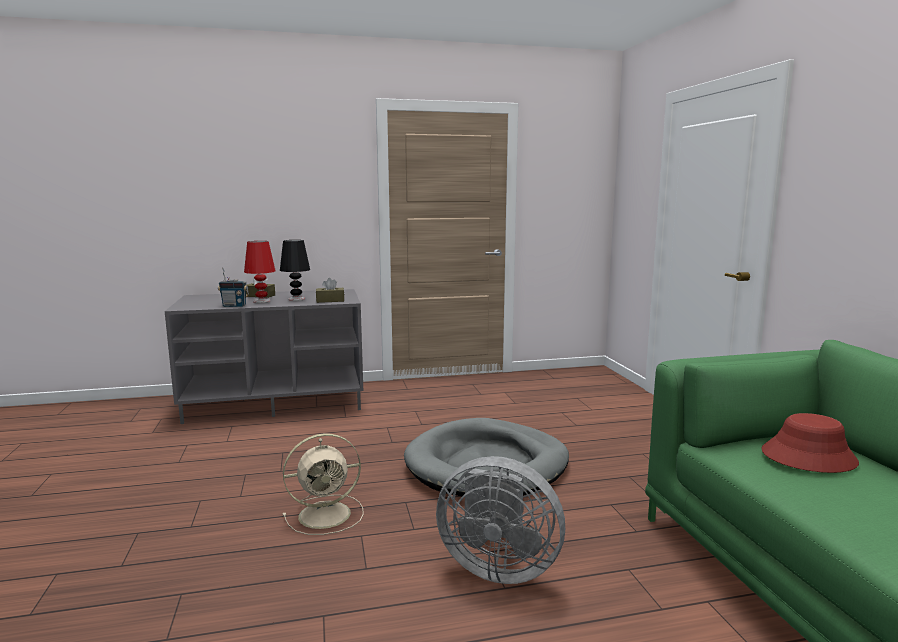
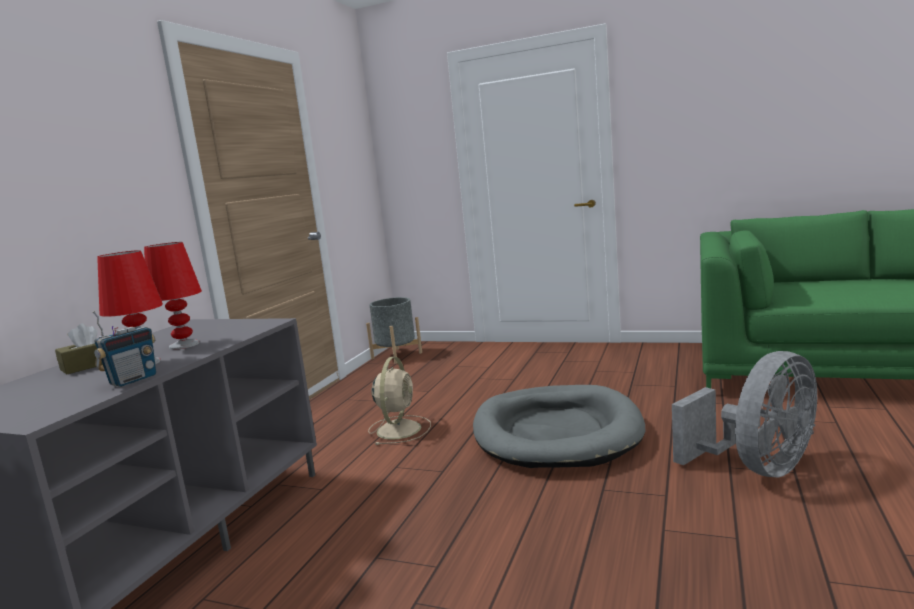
camera: 55 degrees left, 0 degrees up
(296, 299) = (184, 345): black table lamp -> red table lamp
(327, 514) = (597, 545): beige fan -> beige fan (399, 429)
(330, 300) = (243, 329): brown tissue box -> none
(570, 373) = (396, 355): none -> grey planter
(808, 457) = (808, 287): red hat -> none

